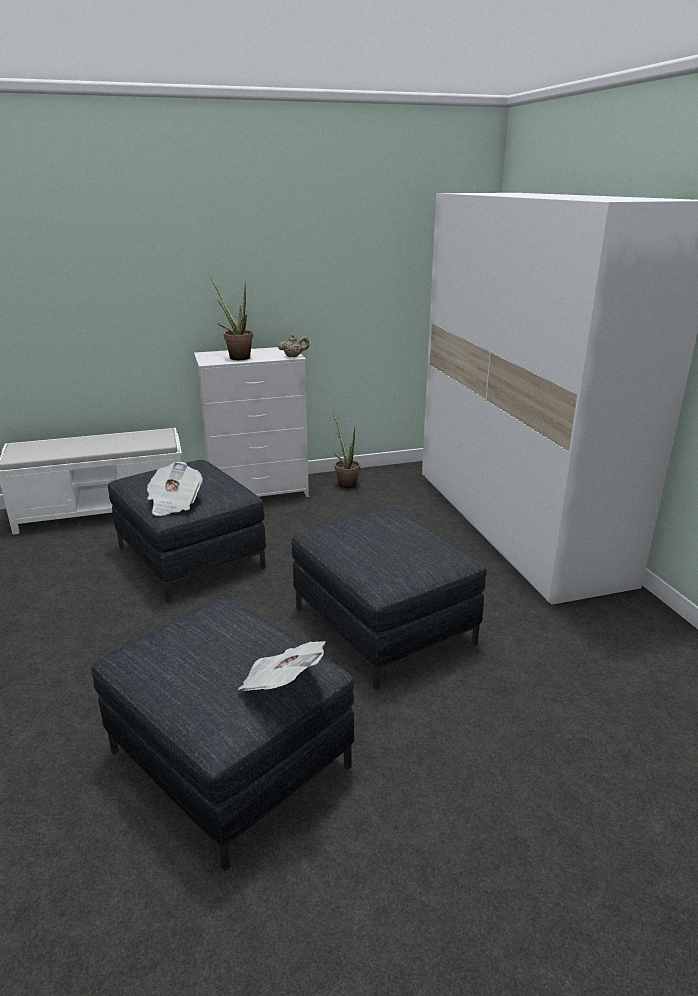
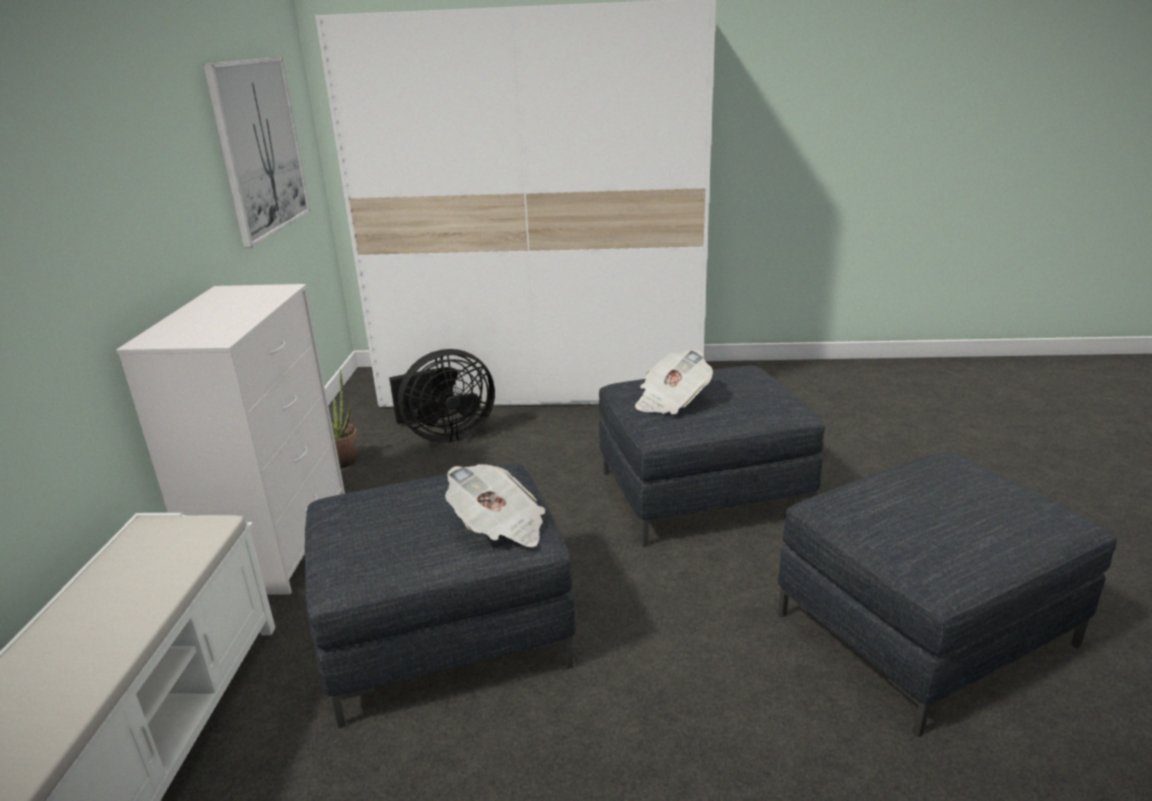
camera: 70 degrees left, 0 degrees up
(236, 357) = (219, 320): potted plant -> none
(282, 684) = (983, 476): newspaper -> newspaper (671, 401)
(294, 356) = (283, 288): beige teapot -> none
(393, 277) = (260, 148): none -> picture
(403, 506) = (445, 435): none -> black fan

